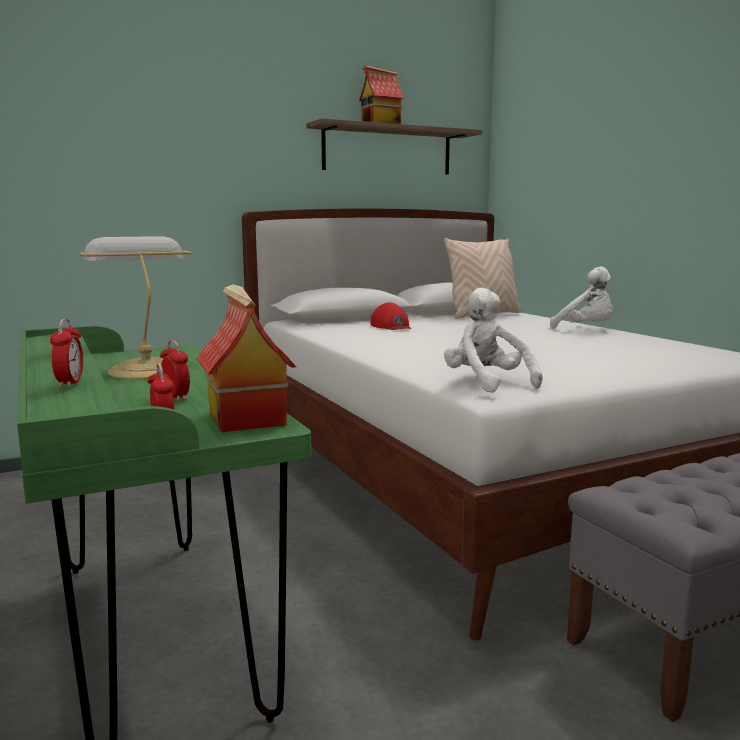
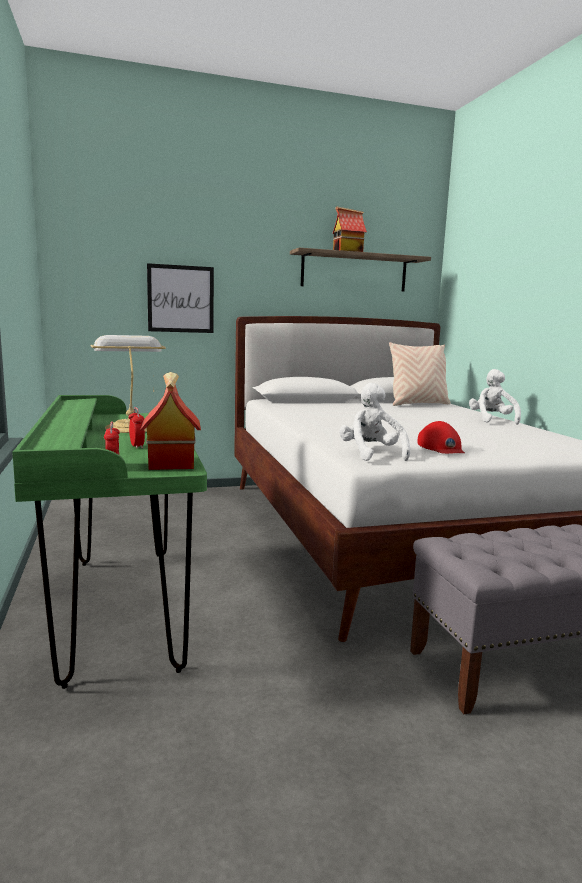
camera: 10 degrees right, 0 degrees up
(70, 383) = (63, 431): alarm clock -> none
(165, 190) = (180, 299): none -> picture
(391, 326) = (337, 408): red cap -> red cap (441, 447)
(586, 329) = (492, 420): white plush toy -> white plush toy turned 150 degrees counterclockwise

